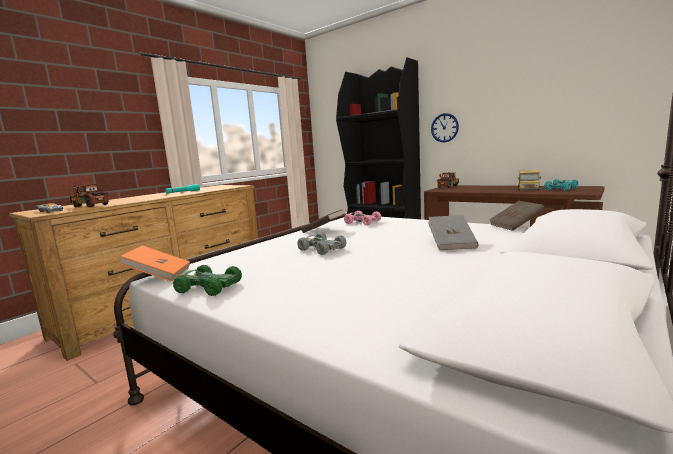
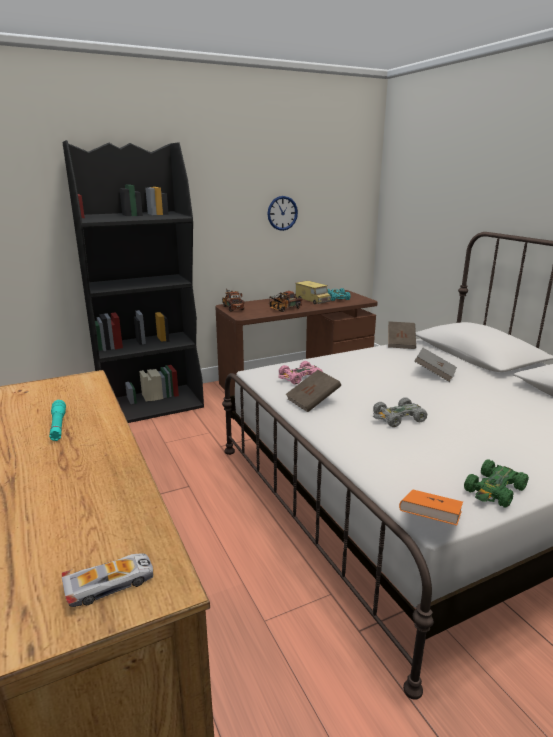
camera: 65 degrees left, 10 degrees up
(89, 205) = (94, 532): toy truck -> toy truck (283, 309)
(444, 127) = (207, 235): wall clock -> wall clock (282, 213)

